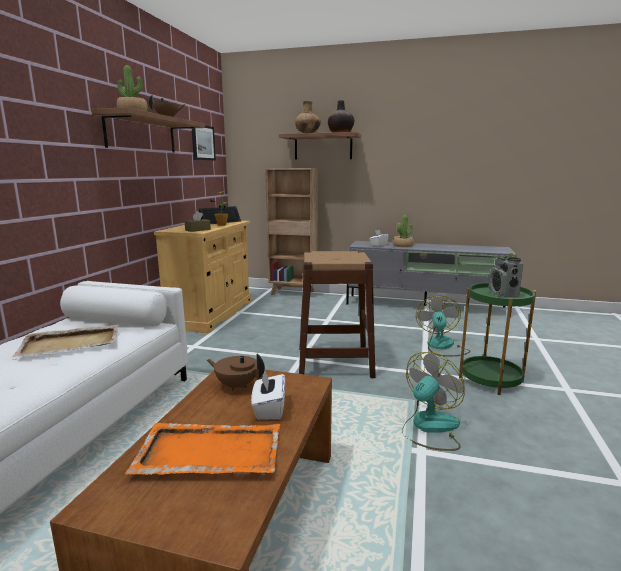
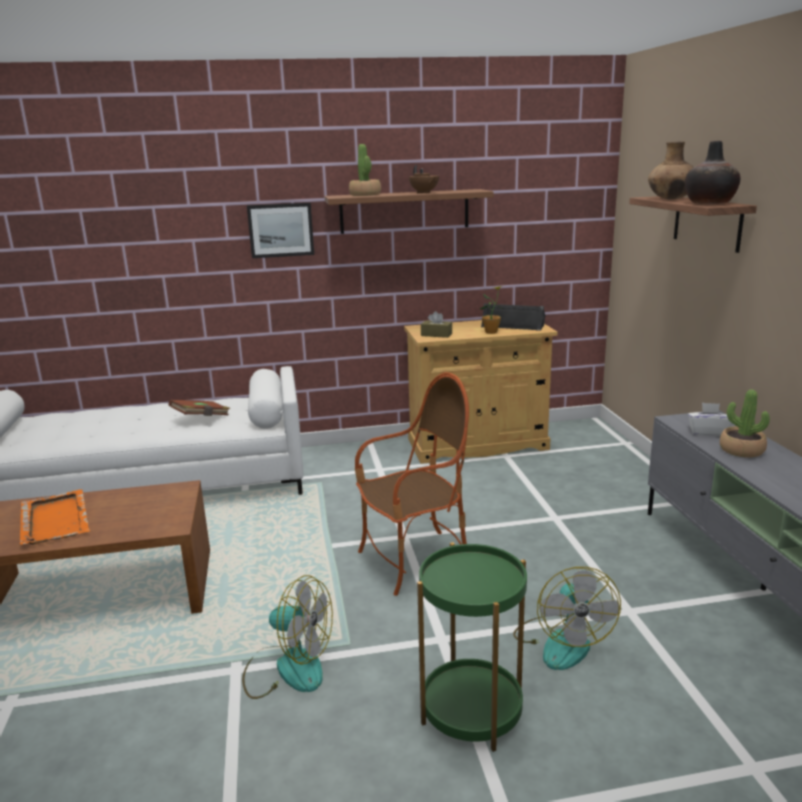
camera: 65 degrees right, 5 degrees up
(71, 343) = (201, 418): beige tray -> brown book
(202, 142) = (543, 206): picture -> picture (281, 230)
(237, 385) = (158, 498): brown teapot -> none
(269, 409) = (119, 522): white tissue box -> none
(293, 293) = (632, 462): brown bookcase -> none
(334, 362) = (415, 561): brown stool -> armchair
(442, 347) = (561, 641): fan -> fan turned 105 degrees clockwise
(503, 294) = (477, 581): radio -> none

